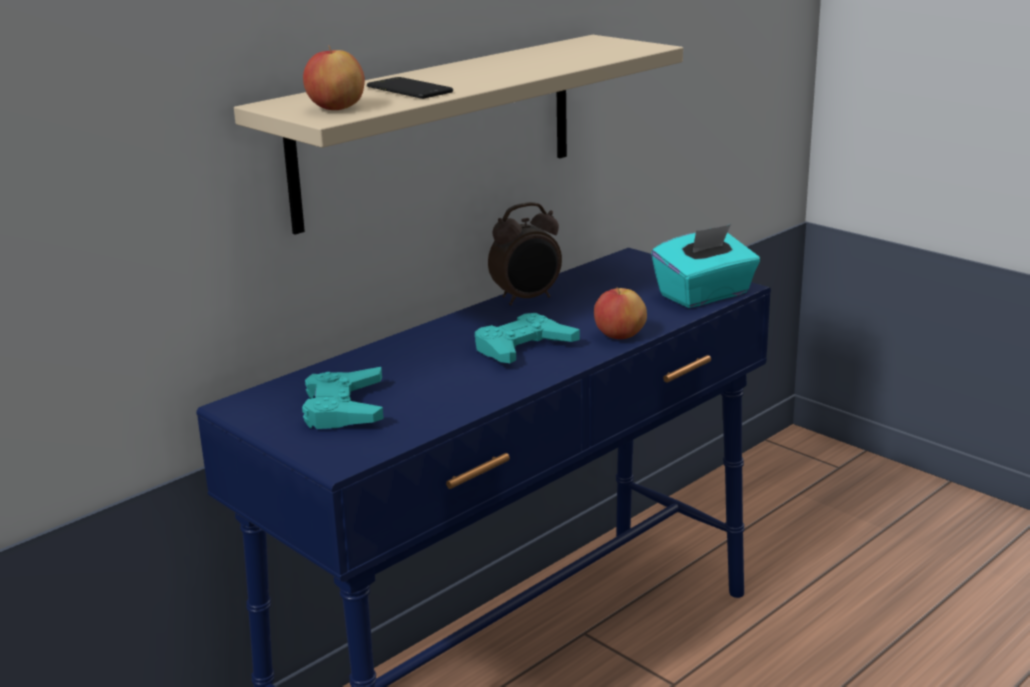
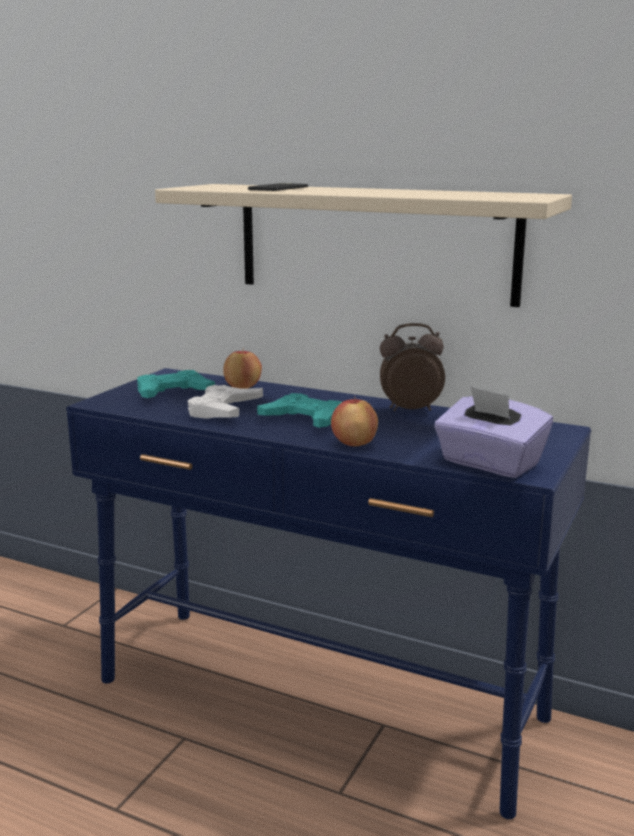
camera: 70 degrees right, 5 degrees down
(335, 108) = (209, 187): apple -> apple (242, 387)
(451, 384) = (224, 410): none -> white game controller
(527, 299) = (410, 409): alarm clock -> alarm clock turned 135 degrees clockwise
(705, 295) = (489, 464): turquoise tissue box -> purple tissue box

